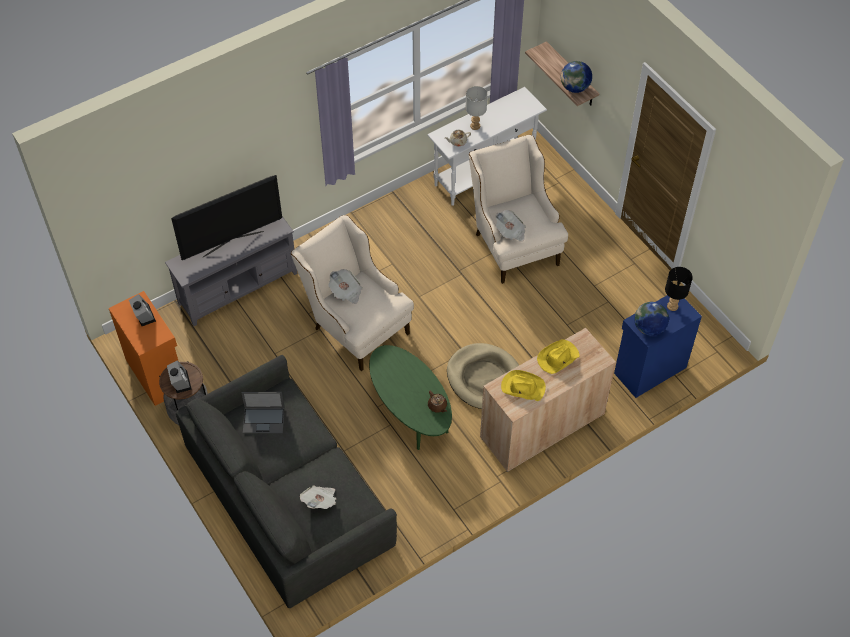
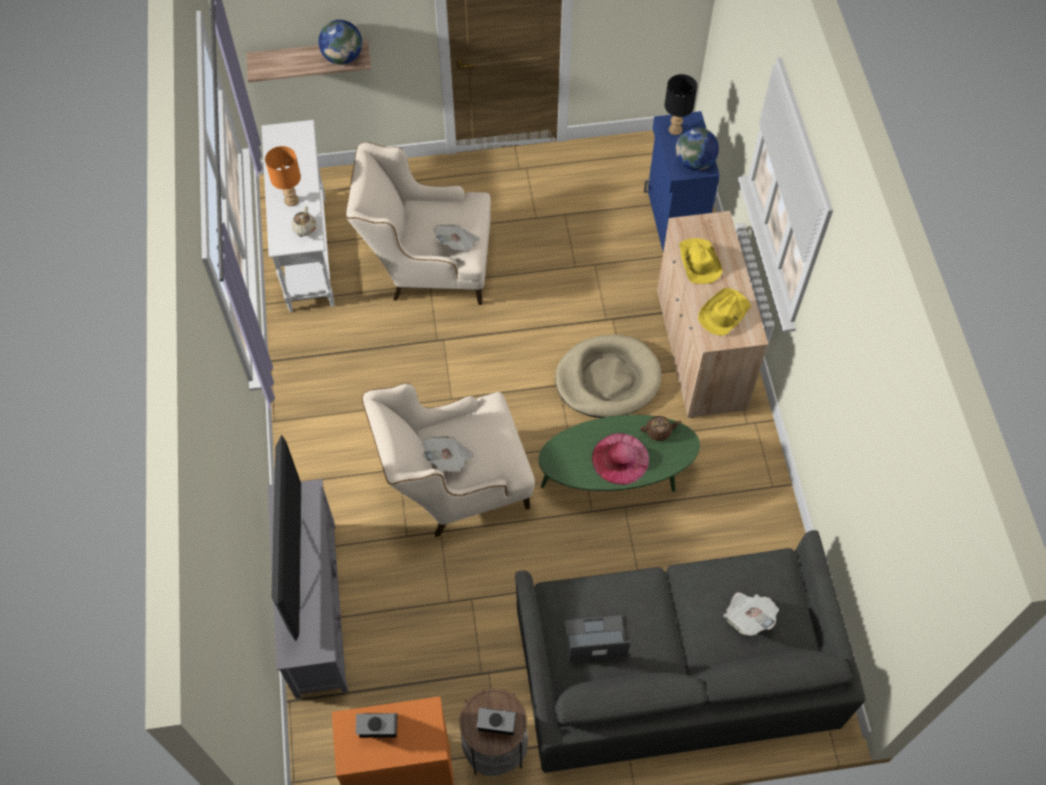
camera: 65 degrees left, 5 degrees up
(264, 420) = (594, 639): laptop -> laptop turned 120 degrees counterclockwise
(404, 391) = (620, 458): none -> pink hat
(475, 126) = (292, 200): grey table lamp -> orange table lamp

